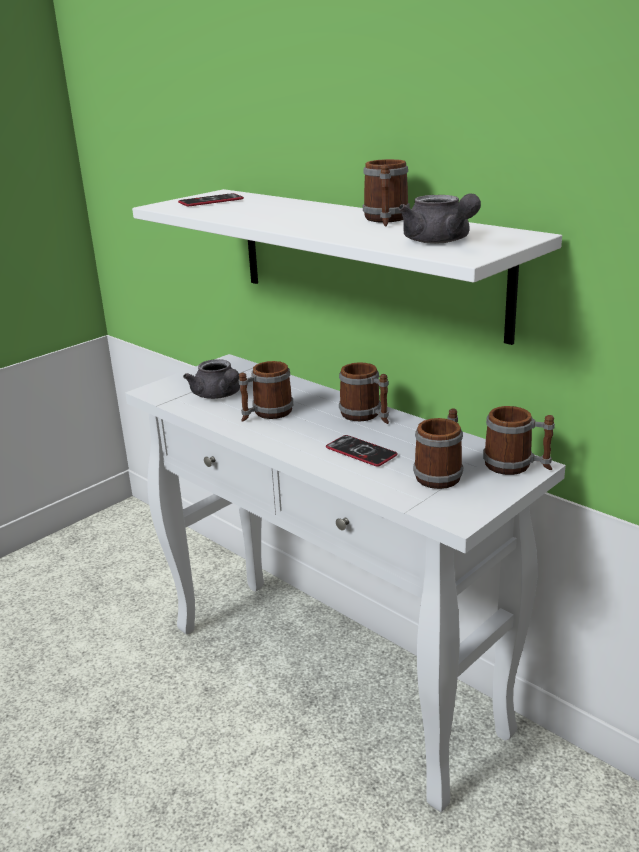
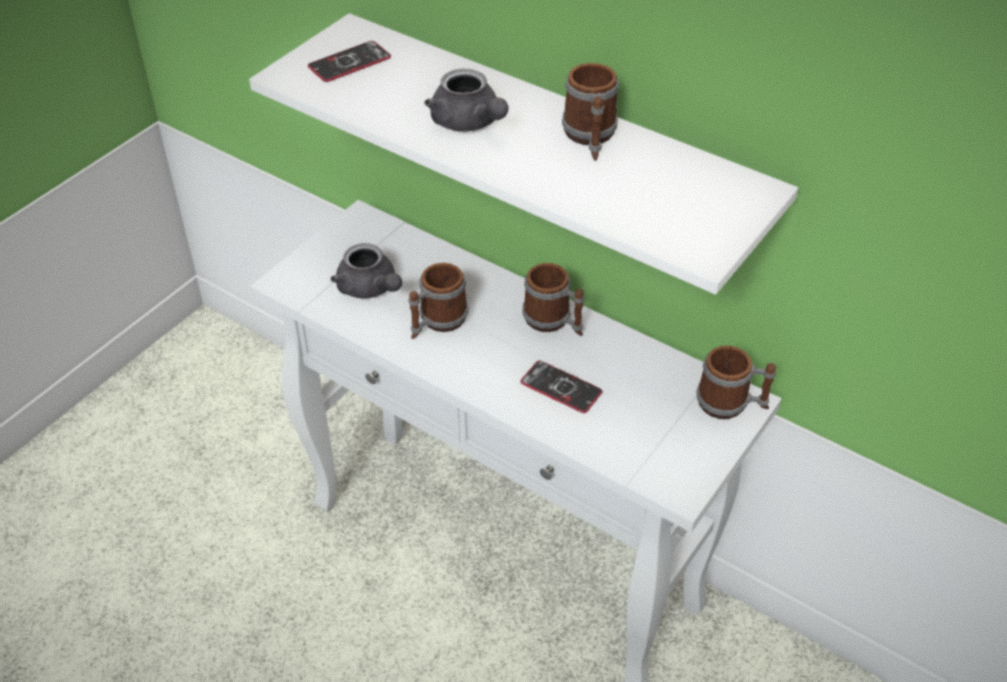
camera: 10 degrees left, 20 degrees up
(440, 241) = (667, 208): grey teapot -> grey teapot (469, 123)
(441, 474) = (654, 421): mug -> none

